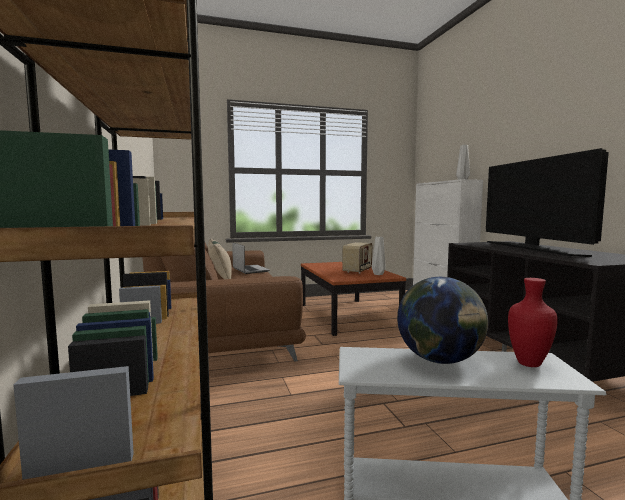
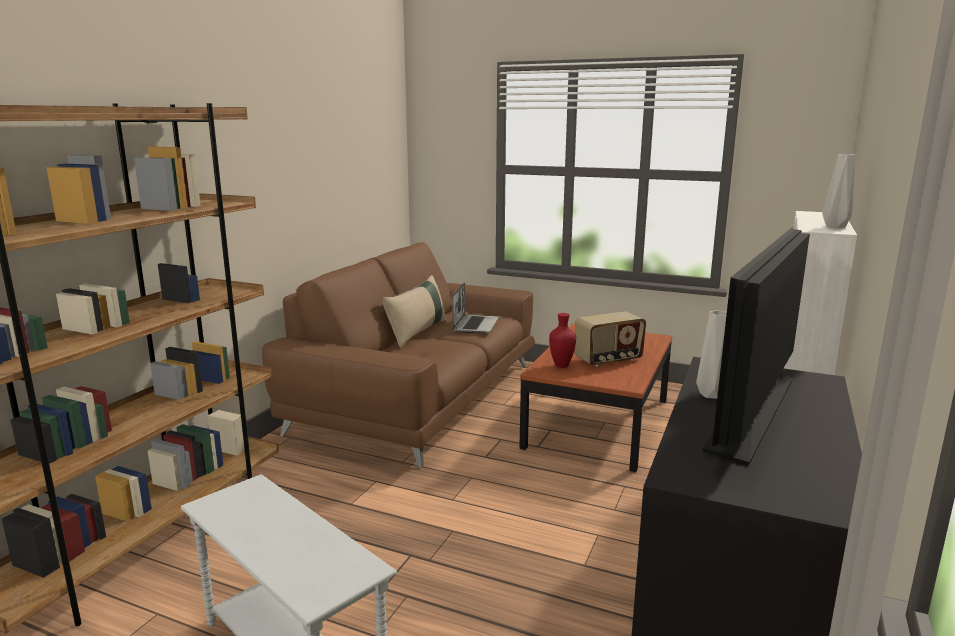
camera: 40 degrees right, 10 degrees up
(379, 274) = (619, 375): grey vase -> grey vase (712, 395)
(440, 360) = (283, 524): globe -> none
(527, 363) = (334, 565): red vase -> red vase (561, 365)

